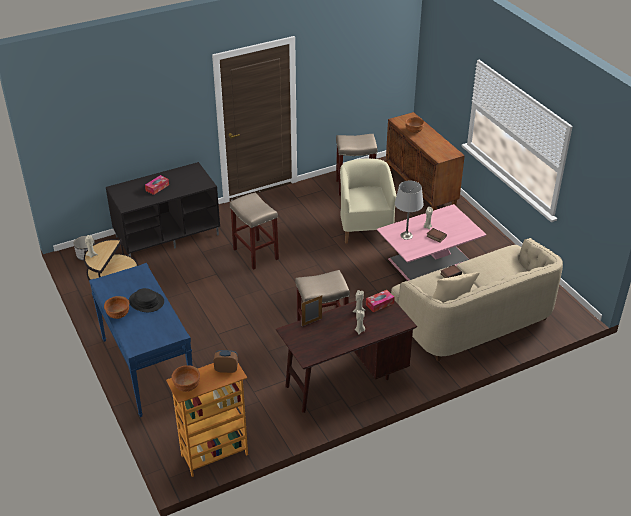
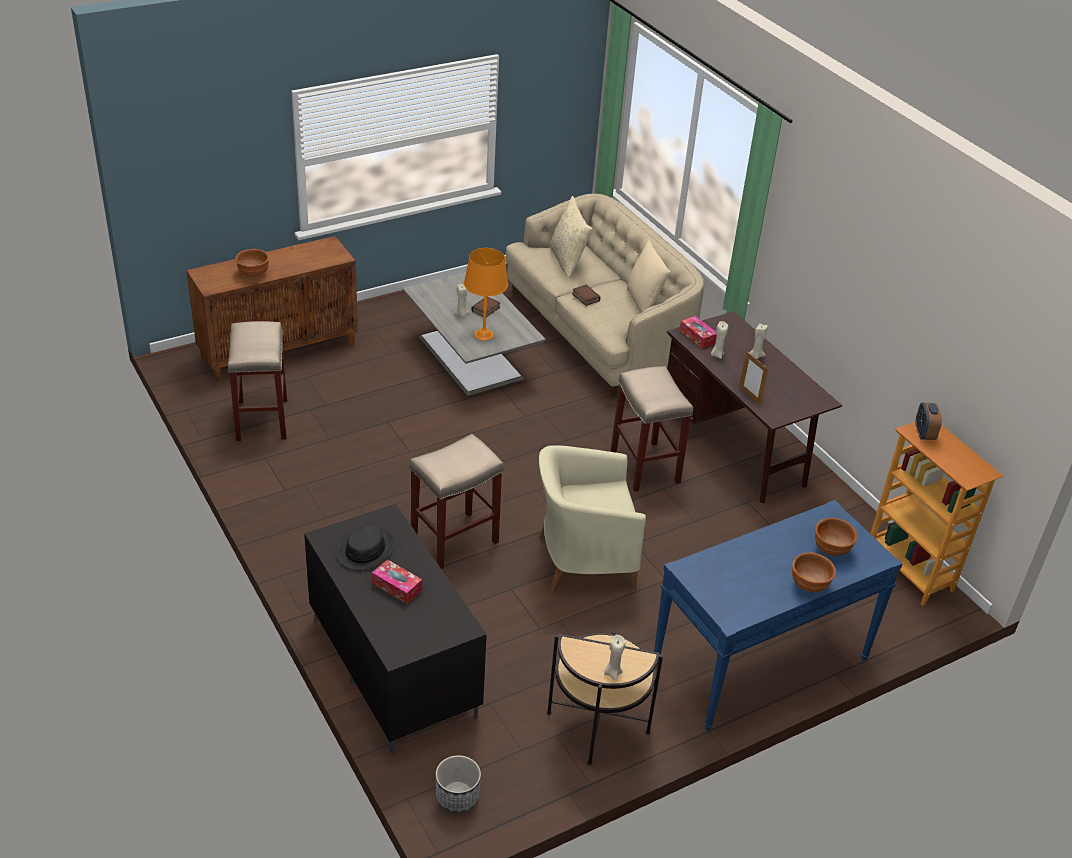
camera: 95 degrees left, 0 degrees up
(146, 302) = (768, 554): black hat -> black hat (365, 550)
(186, 387) = (972, 468): brown bowl -> brown bowl (831, 550)
(365, 227) = (383, 414): beige armchair -> beige armchair (582, 560)
(406, 235) = (484, 334): grey table lamp -> orange table lamp
(428, 260) = (472, 358): pink coffee table -> grey coffee table
(498, 269) = (568, 261): none -> beige pillow

